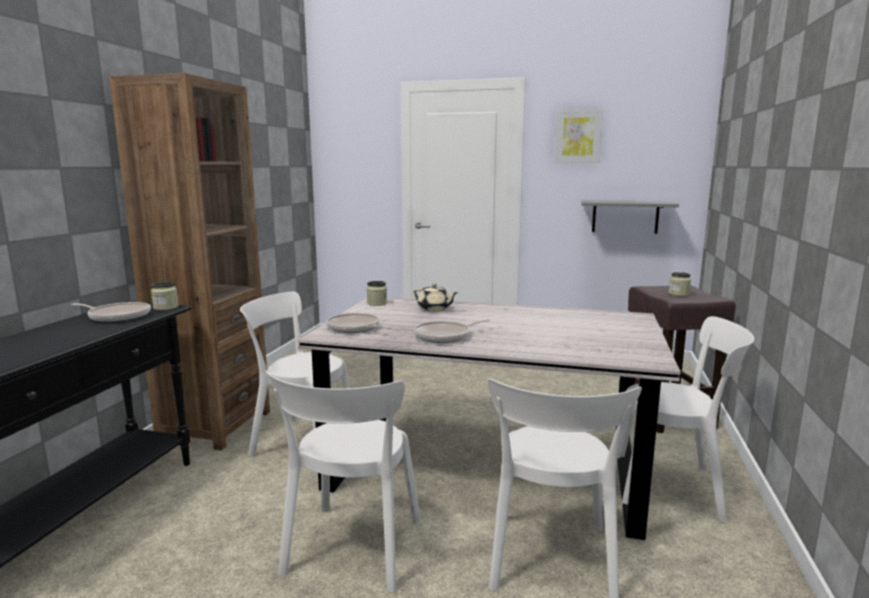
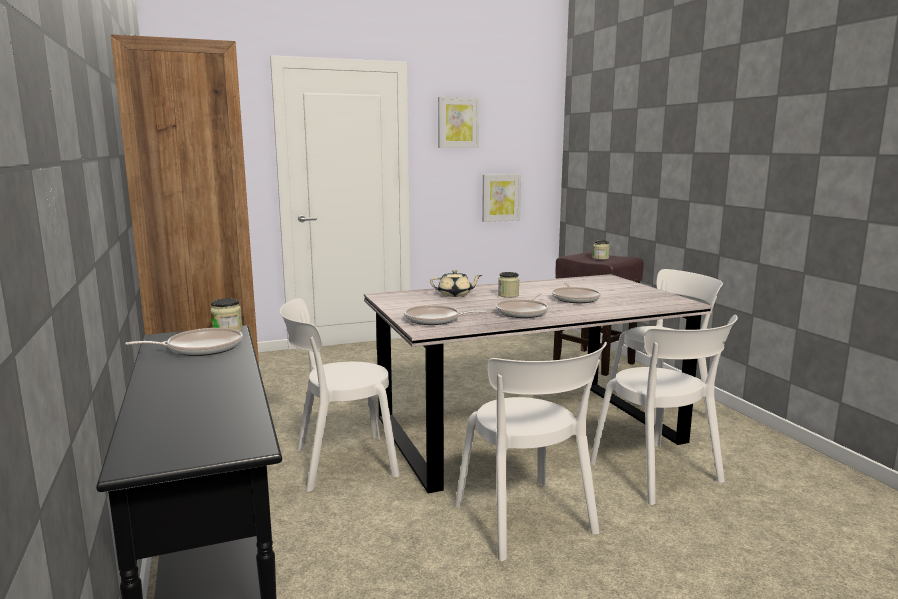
camera: 35 degrees left, 0 degrees up
(377, 303) = (392, 298): jar -> jar (508, 295)
(535, 332) = (575, 298): none -> frying pan
(625, 216) = (501, 197): grey shelf -> picture

